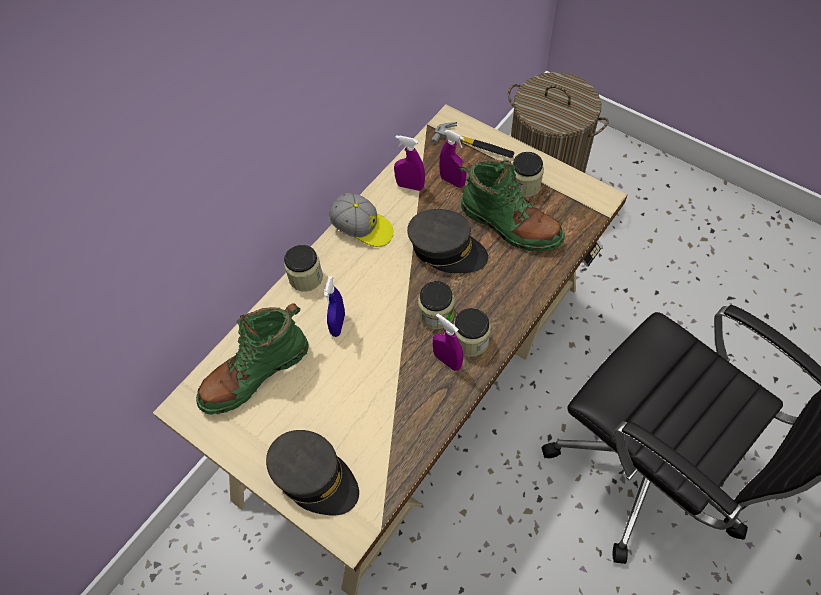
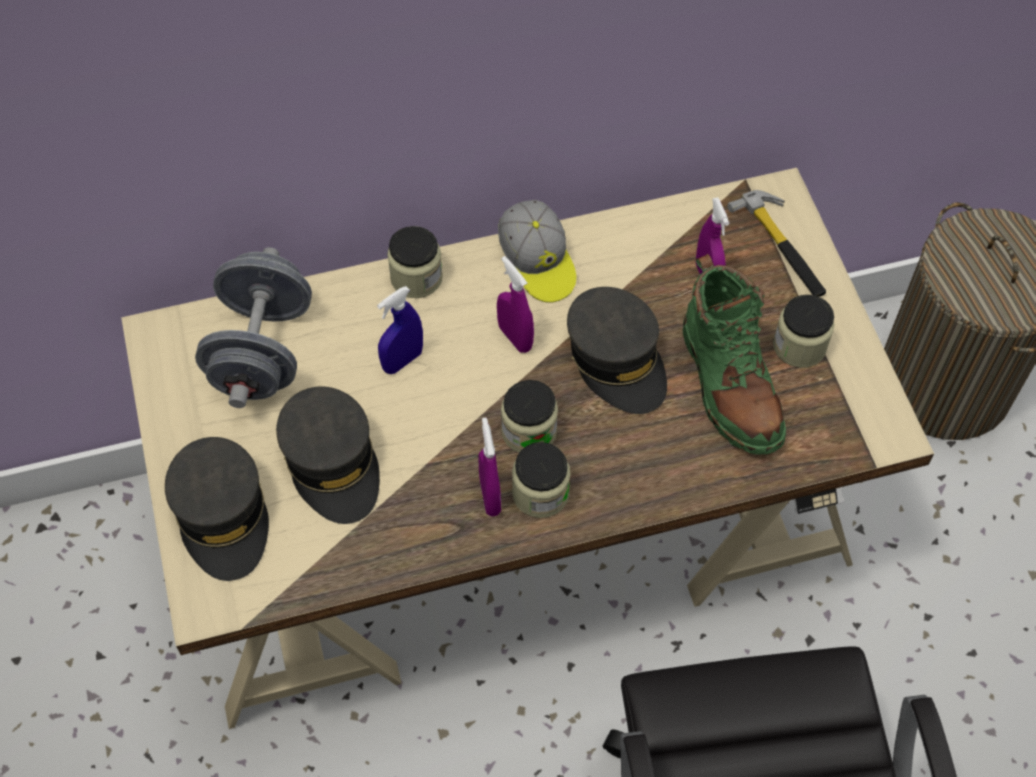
camera: 35 degrees right, 0 degrees up
(255, 374) = (262, 352): green boot -> grey dumbbell
(349, 404) = (333, 463): none -> grey cap
(410, 186) = (646, 247): purple spray bottle -> purple spray bottle (515, 337)

